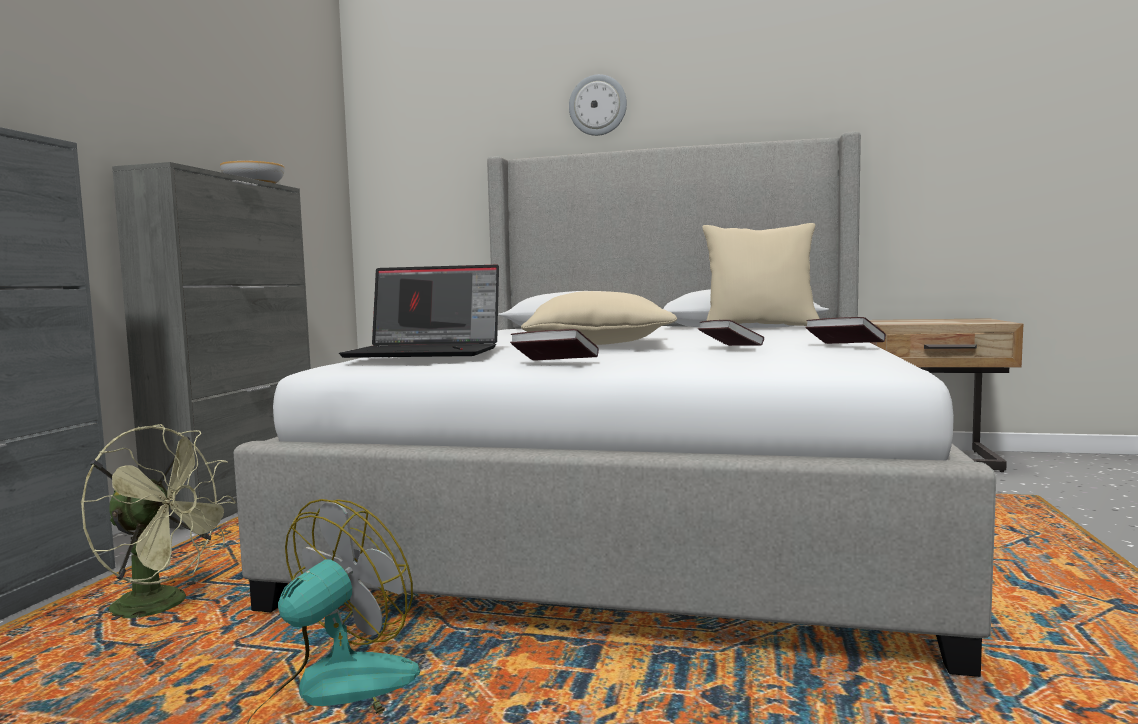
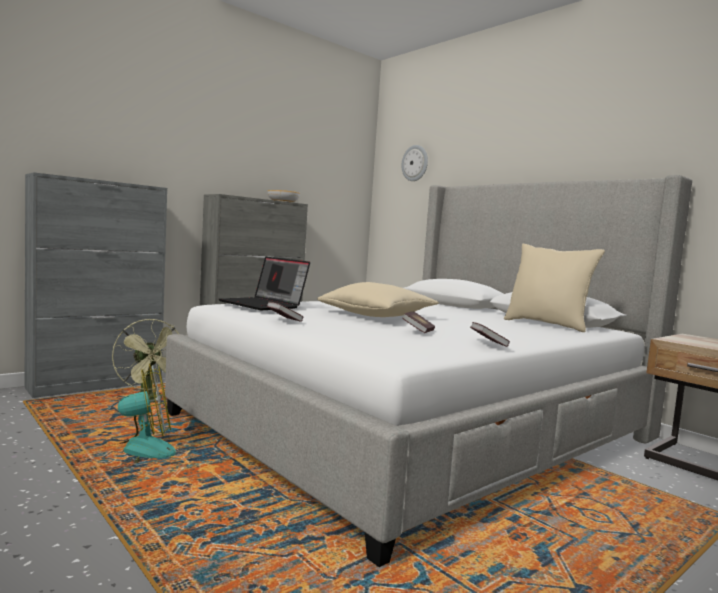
camera: 35 degrees right, 0 degrees up
(598, 105) = (507, 150): wall clock -> wall clock (415, 163)

